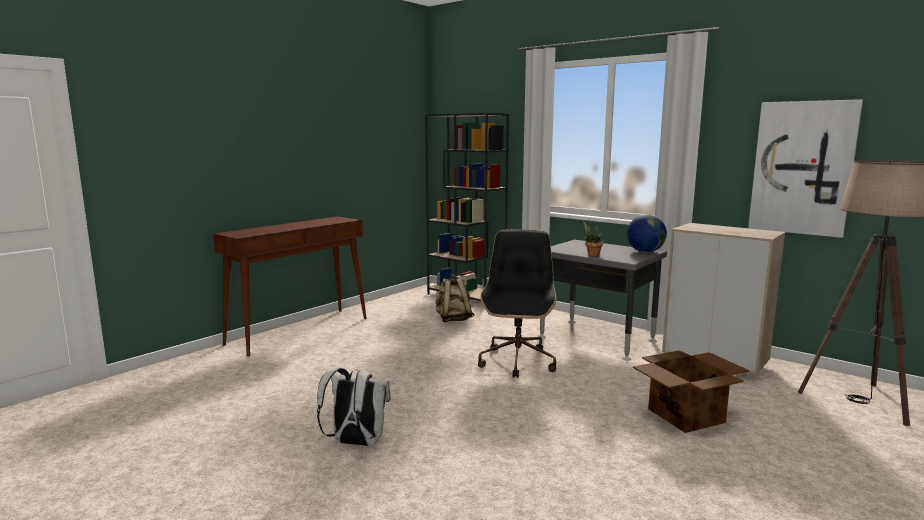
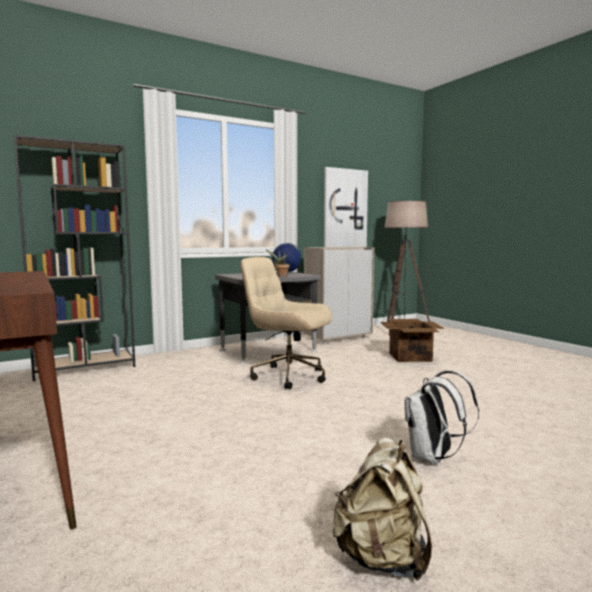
camera: 70 degrees left, 5 degrees down
(453, 320) = (147, 381): beige backpack -> beige backpack (382, 558)
(518, 360) = (287, 376): black office chair -> beige office chair

